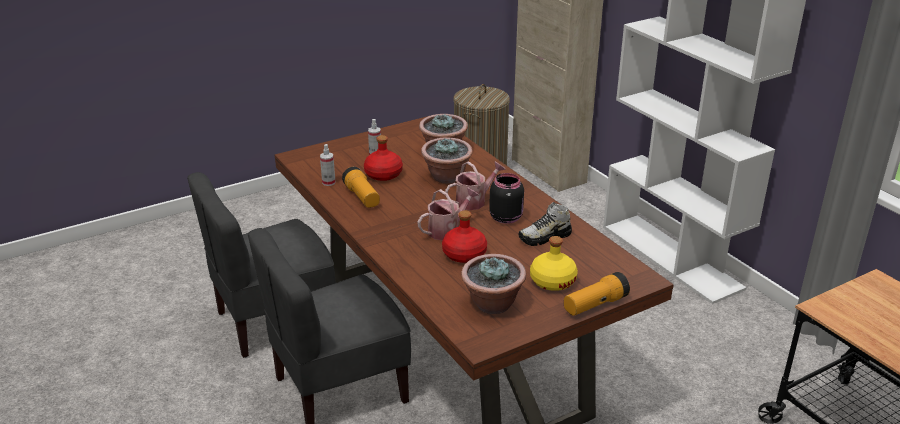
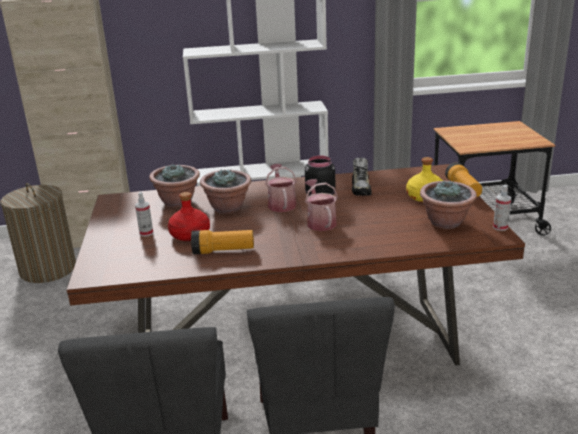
camera: 65 degrees left, 5 degrees down
(328, 182) = (174, 264): spray bottle -> spray bottle (500, 227)
(464, 254) = (364, 221): red bottle -> none

